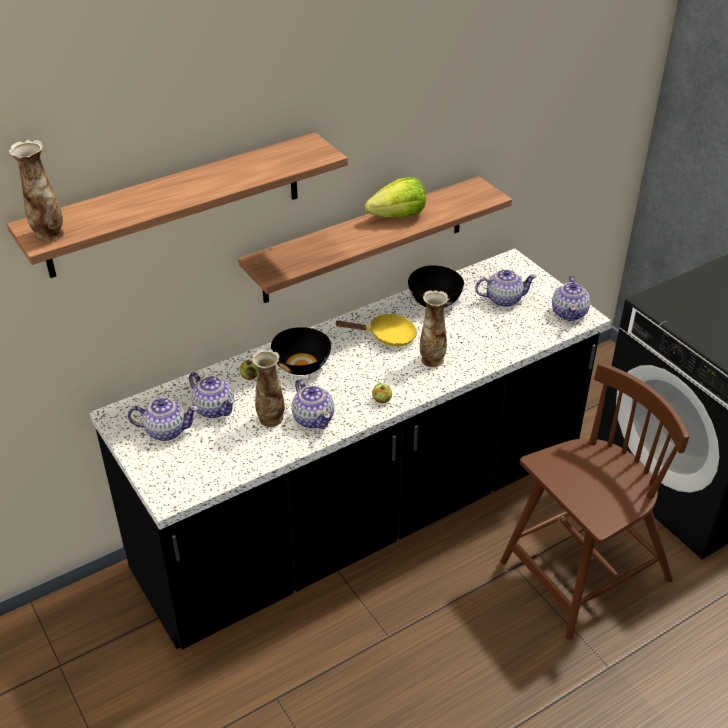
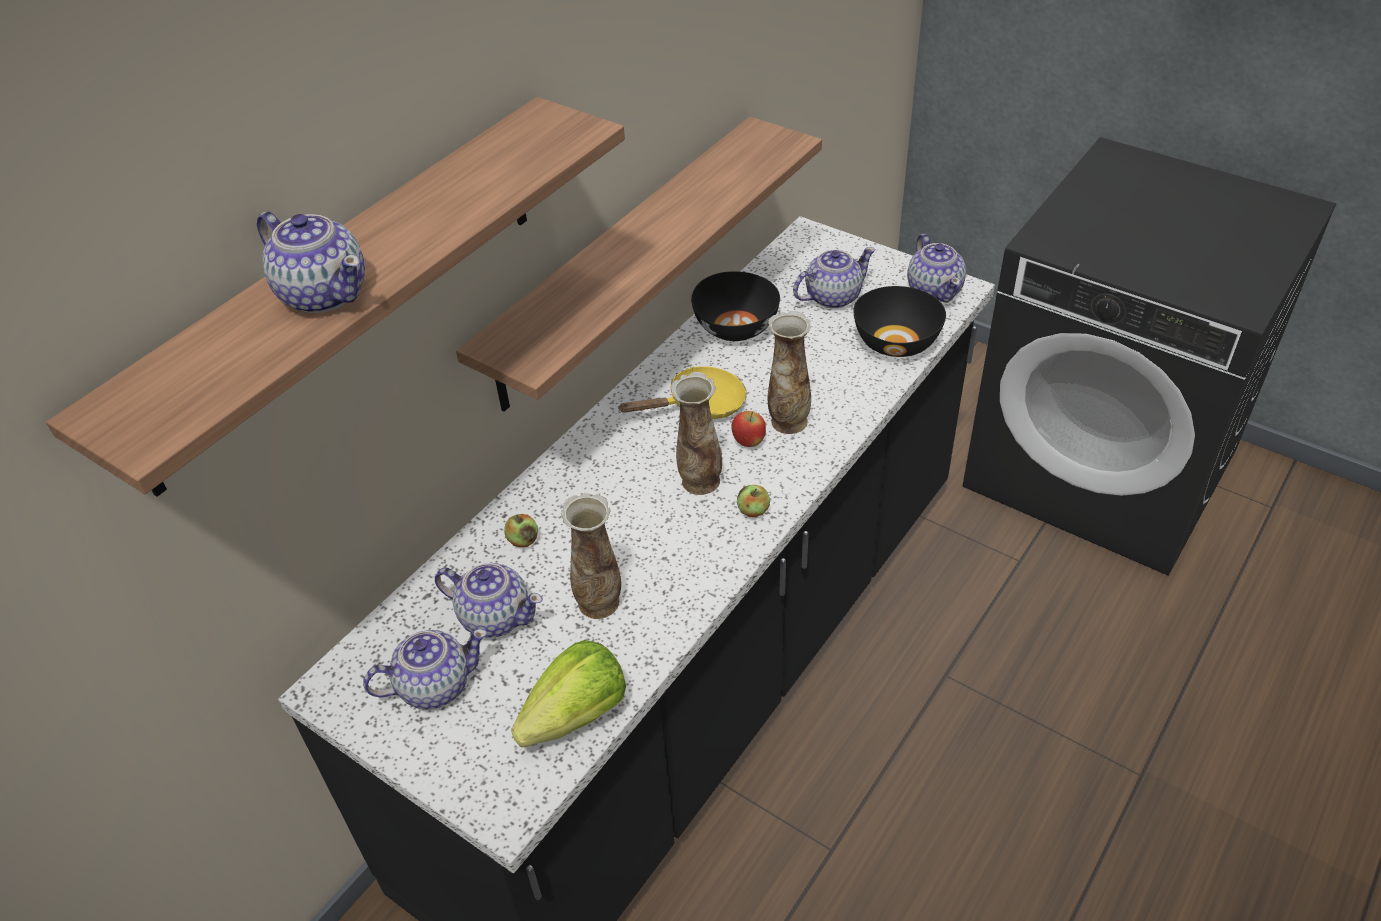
camera: 20 degrees left, 5 degrees up
(48, 234) = (151, 421): vase -> vase (699, 482)
(302, 365) = (597, 493): black bowl -> black bowl (897, 342)
(313, 418) = (666, 578): teapot -> teapot (324, 293)
(398, 216) = (673, 209): lettuce -> lettuce (577, 716)
(402, 364) = (748, 442): none -> apple
(583, 573) = (1037, 651): brown chair -> none

